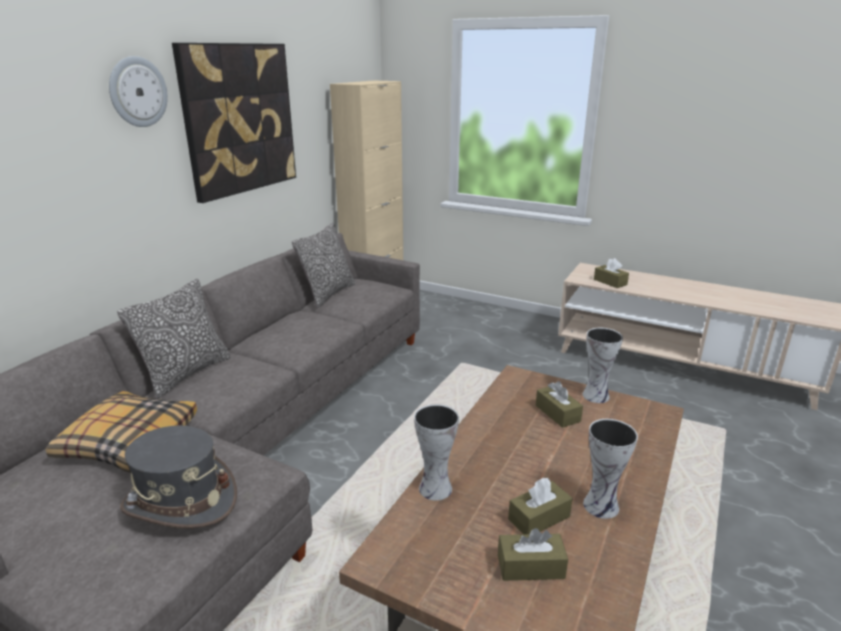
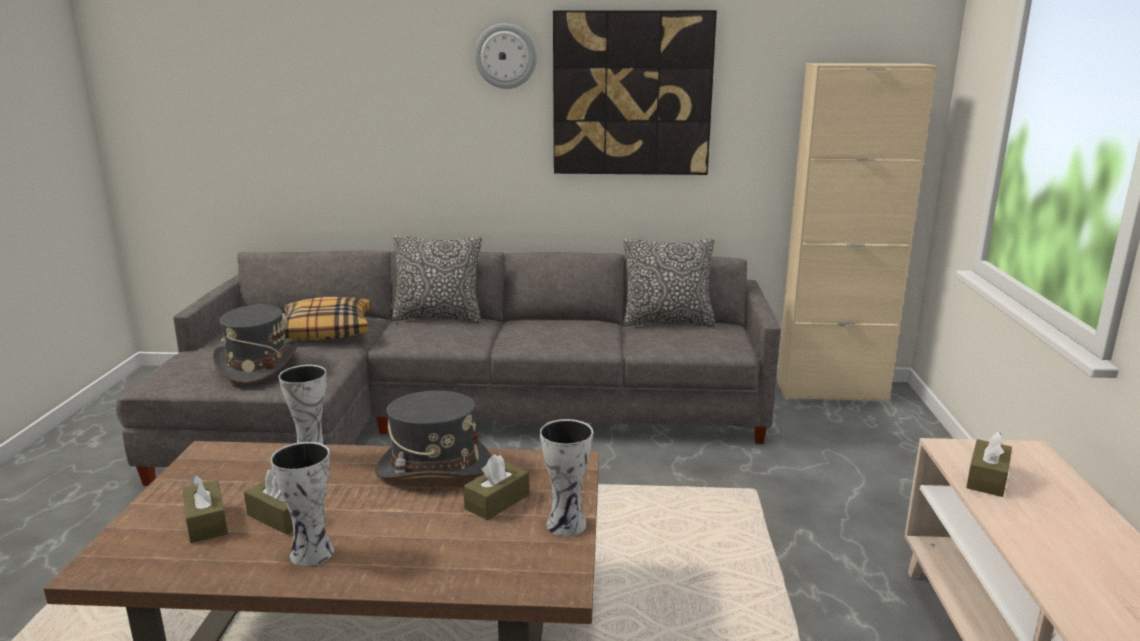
camera: 65 degrees right, 5 degrees down
(494, 429) = (434, 468): none -> grey hat

